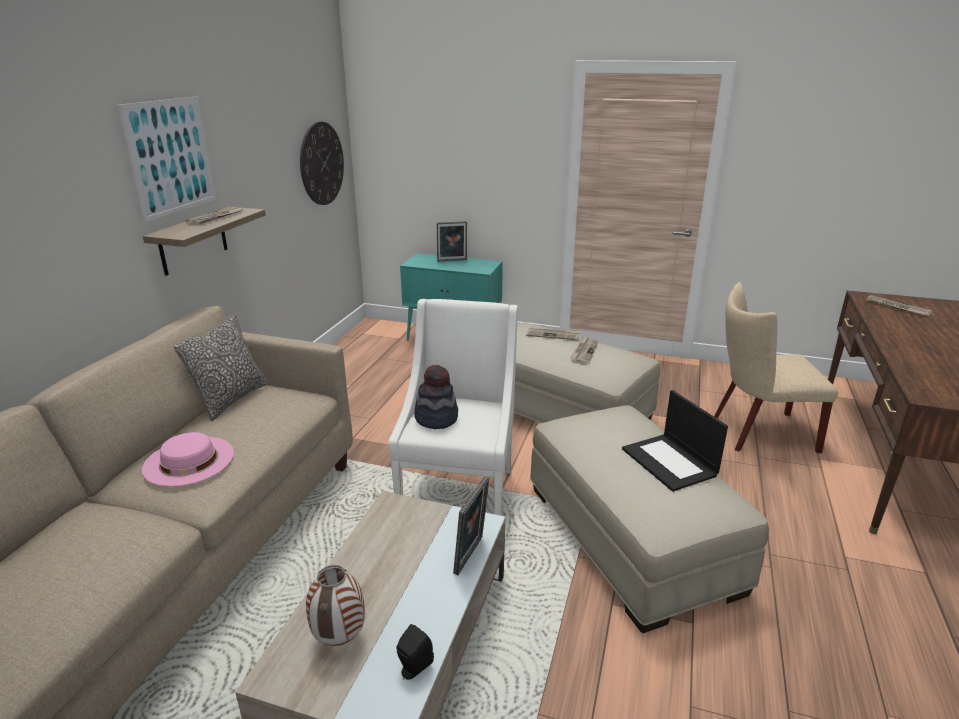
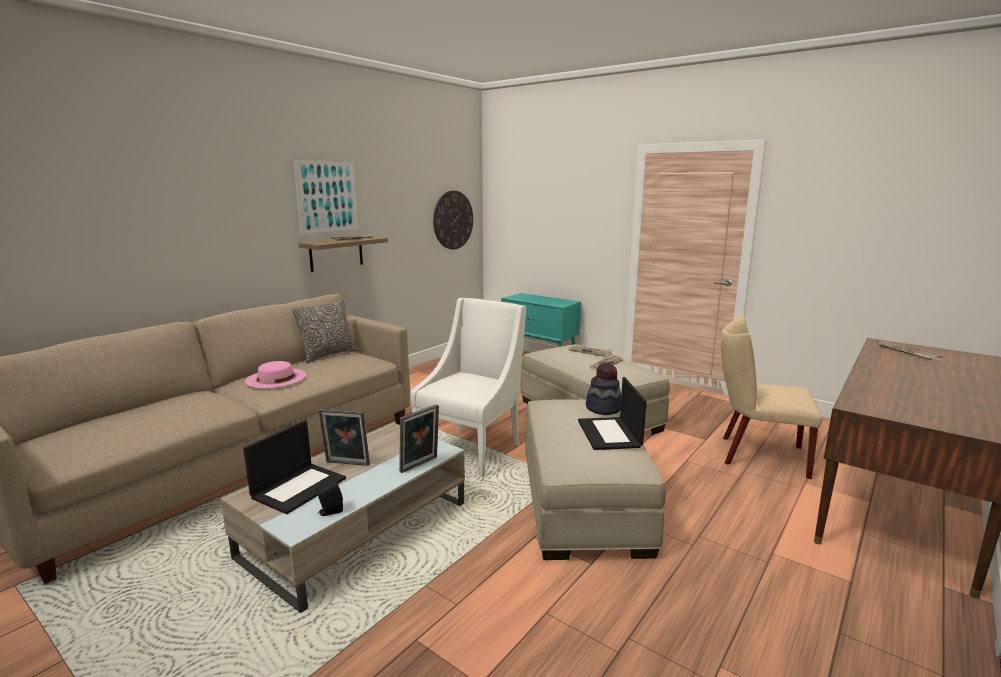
camera: 20 degrees right, 10 degrees down
(339, 638) = (299, 487): vase -> laptop
(436, 418) = (451, 382): hat -> hat (603, 408)
(452, 260) = (542, 298): picture frame -> picture frame (346, 464)

